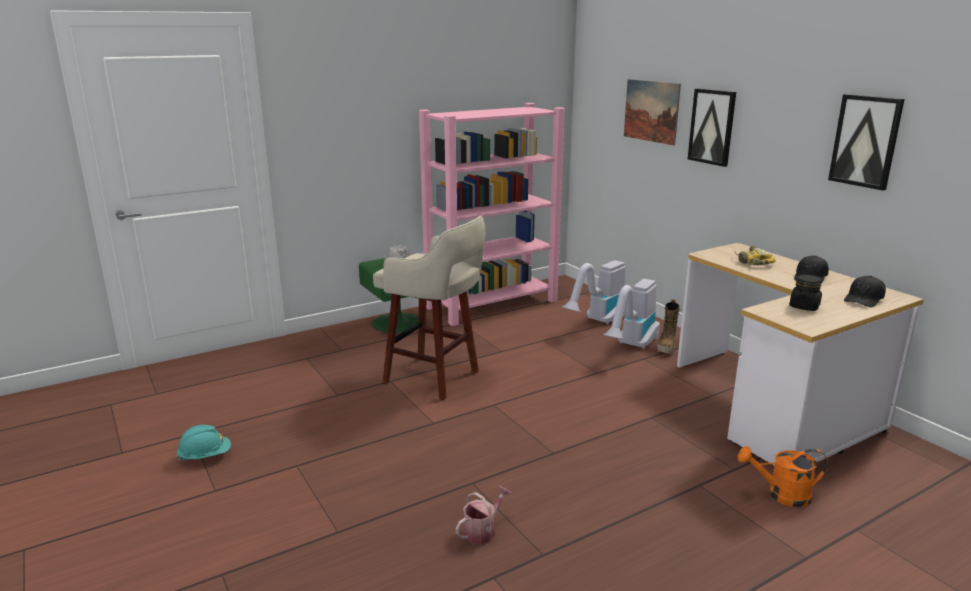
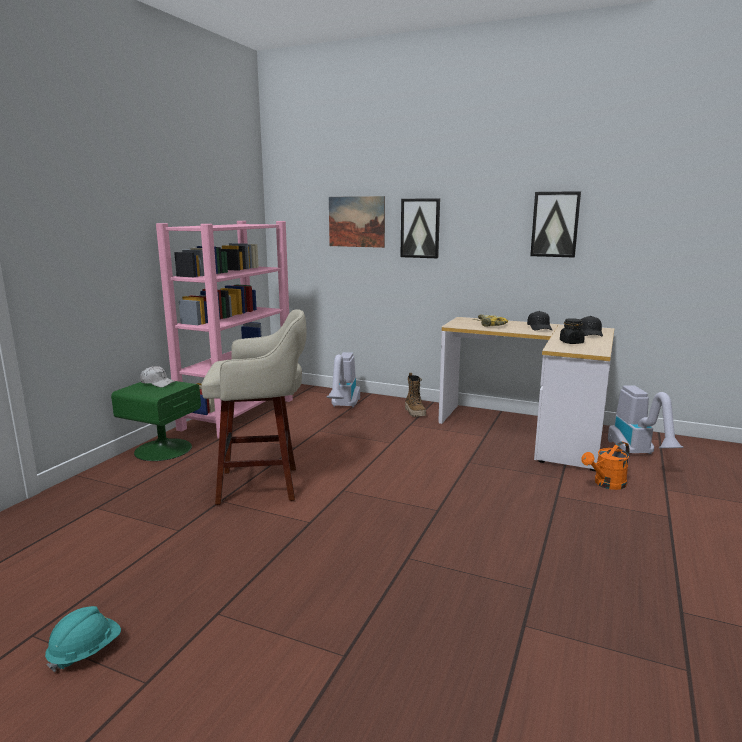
camera: 35 degrees left, 5 degrees down
(482, 530) = (466, 592): watering can -> none
(632, 346) = (391, 418): vacuum cleaner -> vacuum cleaner (639, 454)

